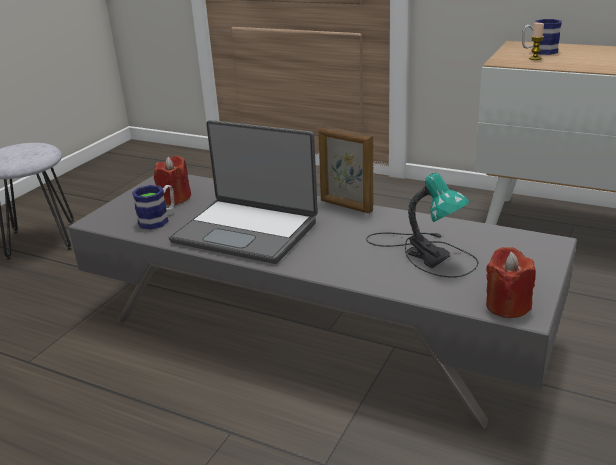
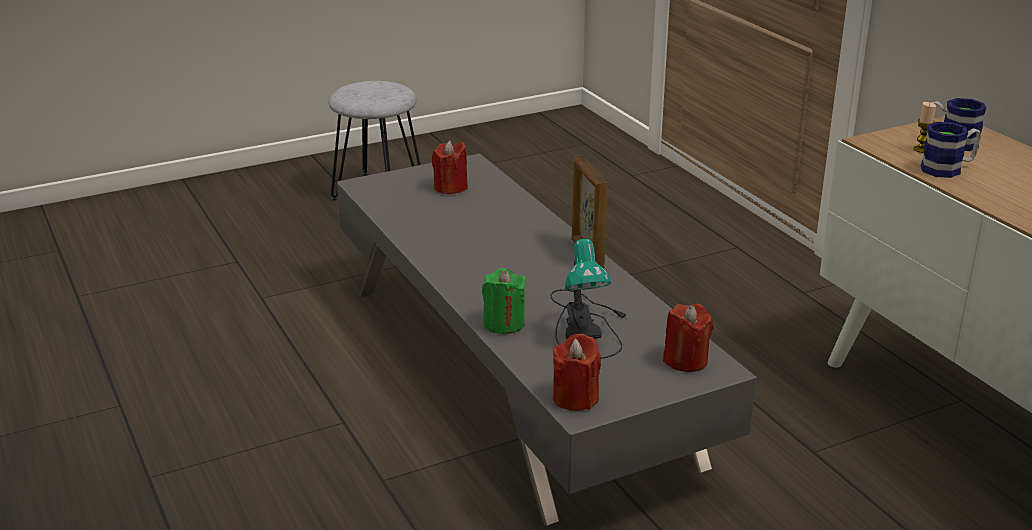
camera: 35 degrees right, 0 degrees up
(158, 219) = (411, 202): mug -> mug (948, 169)
(246, 231) = (465, 242): laptop -> none
(369, 276) = (504, 324): none -> green candle
(524, 247) = (685, 360): none -> red candle

